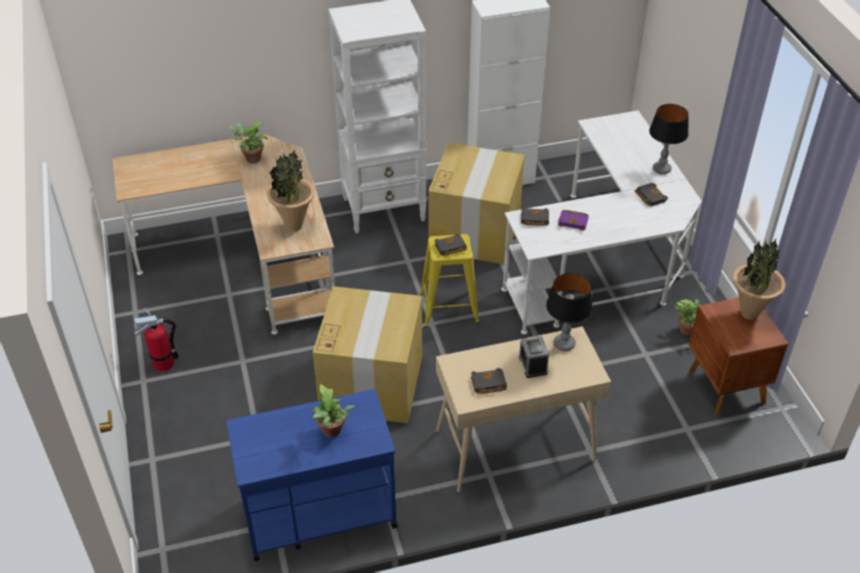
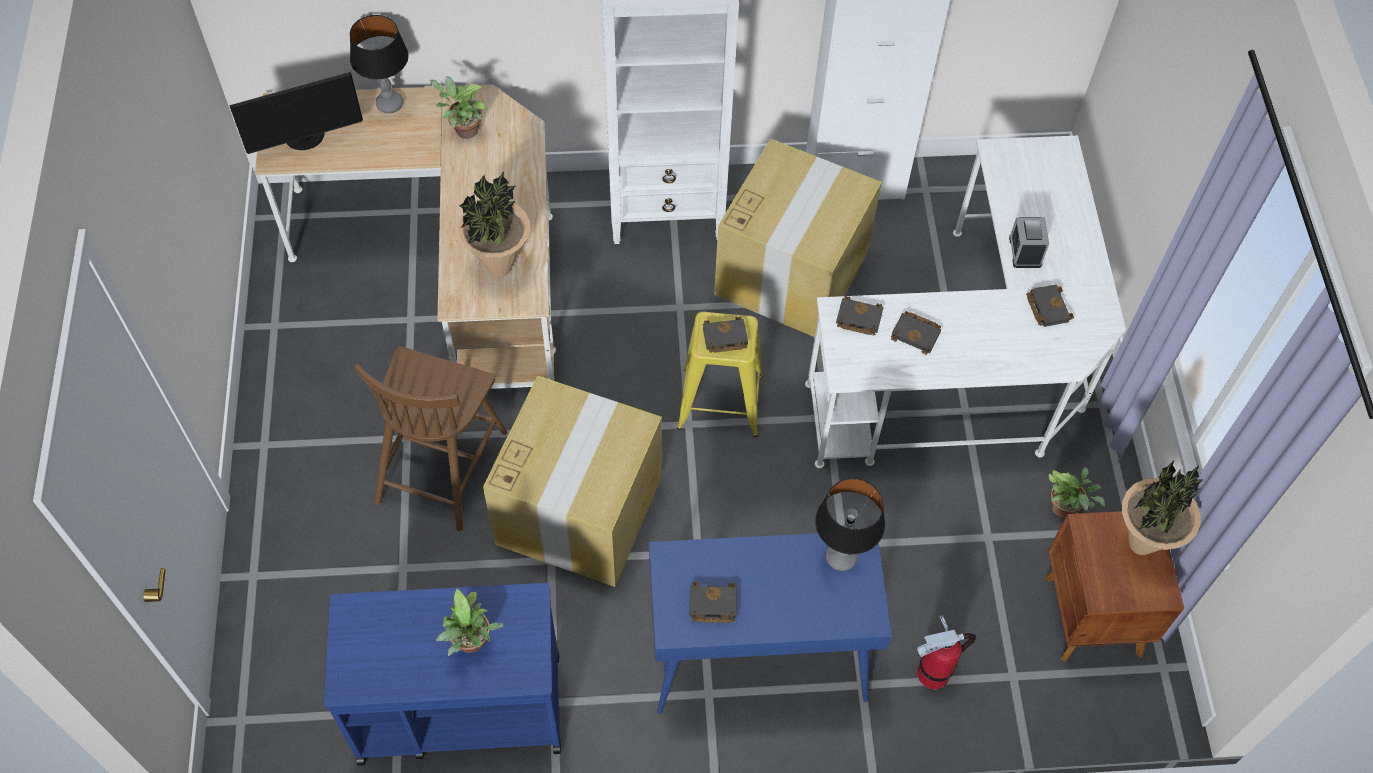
camera: 10 degrees right, 15 degrees up
(146, 177) = (305, 138): none -> monitor
(163, 363) = (297, 420): fire extinguisher -> fire extinguisher (933, 673)
(270, 372) = (442, 464): none -> brown chair
(514, 446) = (756, 654): beige console table -> blue console table
(533, 365) = (785, 585): alarm clock -> alarm clock (1025, 251)
(574, 221) = (917, 334): purple book -> black book
(661, 169) = (1081, 258): table lamp -> table lamp (390, 104)

